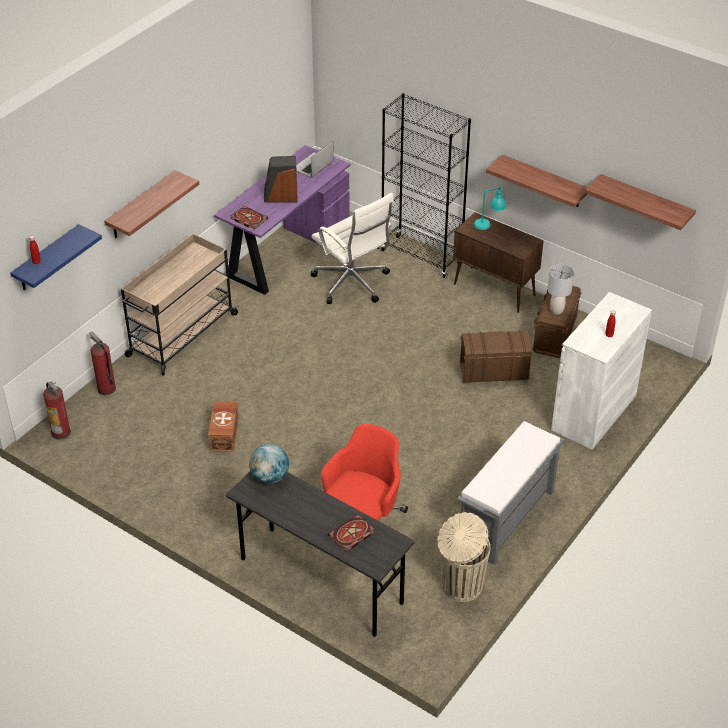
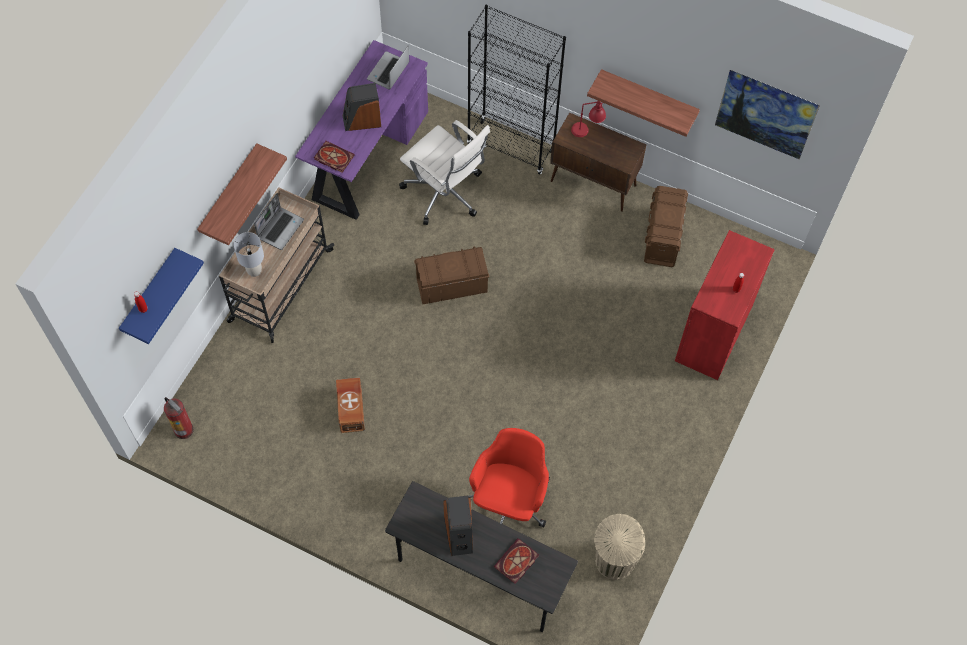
camera: 10 degrees left, 20 degrees up
(106, 388) = (217, 367): fire extinguisher -> none
(187, 265) = (280, 228): none -> laptop
(270, 477) = (424, 503): globe -> none
(299, 505) = (459, 534): none -> speaker
(489, 225) = (587, 130): turquoise table lamp -> red table lamp
(493, 372) = (607, 294): brown storage box -> brown storage box (451, 286)
(506, 519) = (646, 477): grey bench -> none
(556, 310) = (667, 224): grey table lamp -> grey table lamp (254, 271)
(594, 412) = (713, 333): white cabinet -> red cabinet
(645, 203) = (761, 129): shelf -> picture

